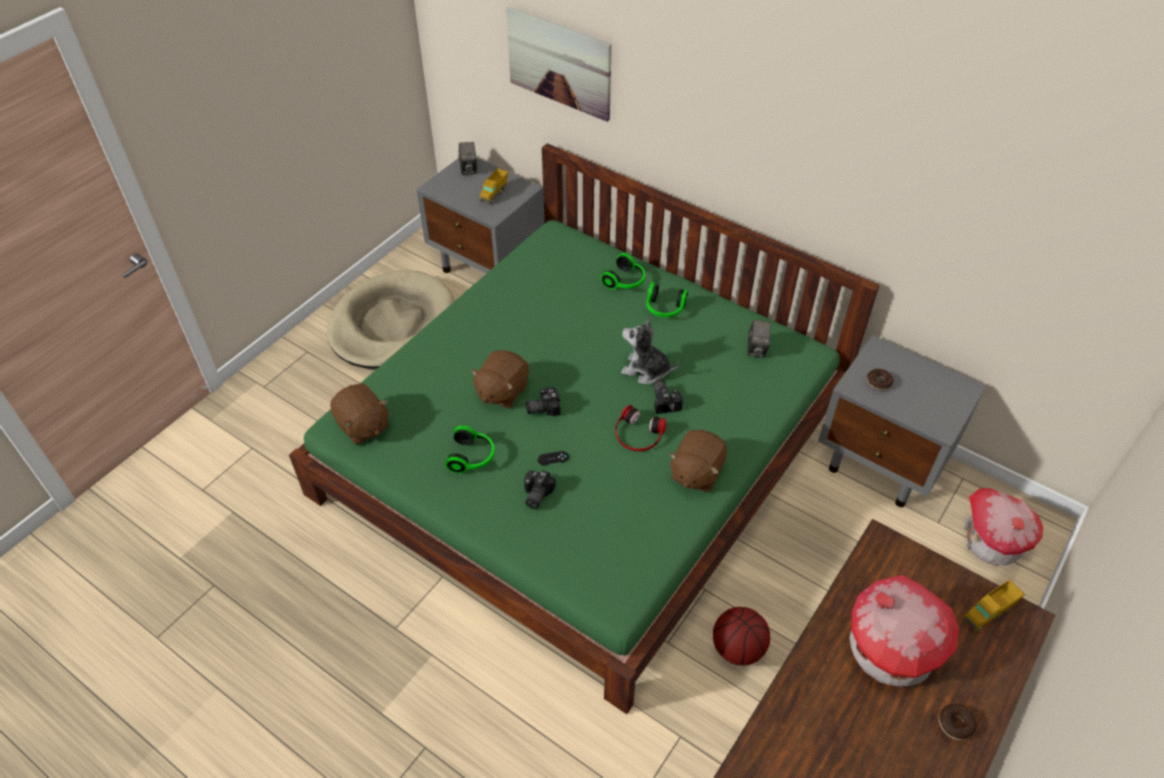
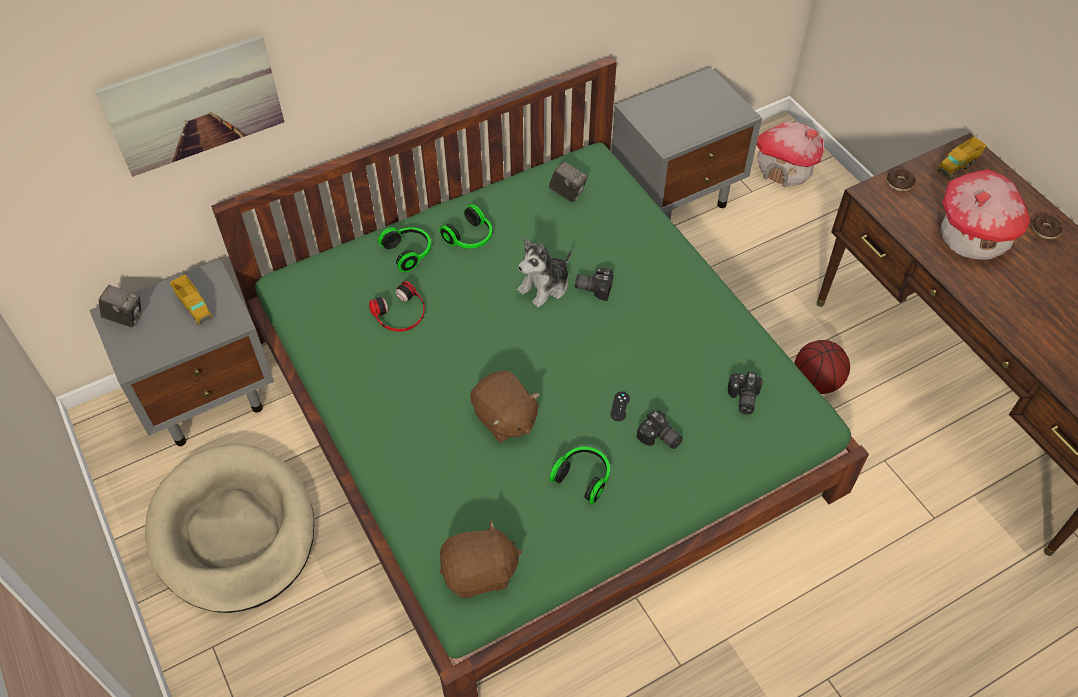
camera: 65 degrees left, 5 degrees up
(542, 407) = (548, 390): camera -> camera (742, 399)
(638, 434) = (625, 325): headphones -> headphones (400, 313)
(696, 472) = (692, 301): brown plush toy -> none
(879, 382) = (672, 127): donut -> donut (899, 183)
(988, 613) = (957, 166): toy truck -> toy truck turned 60 degrees clockwise

